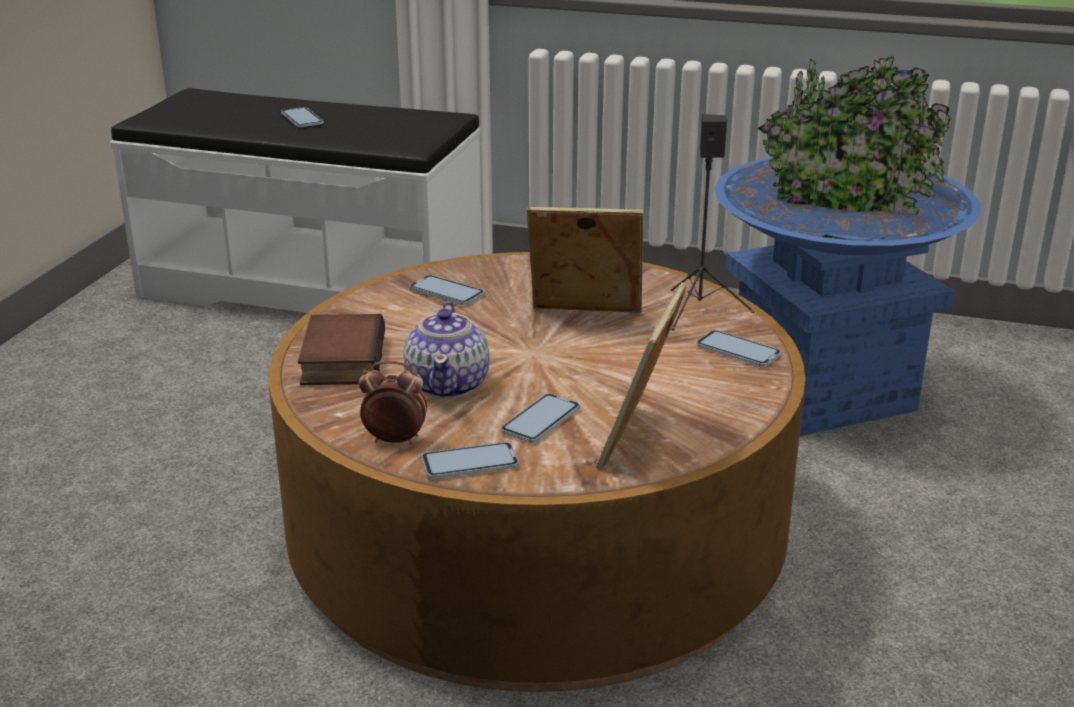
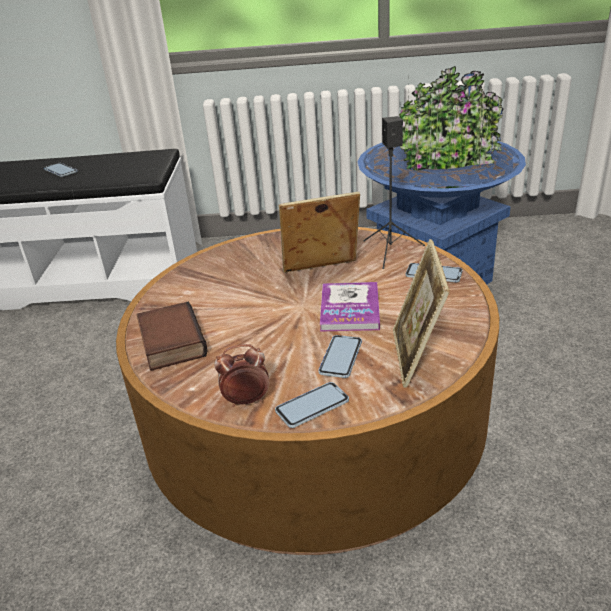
camera: 15 degrees left, 5 degrees up
(446, 292) = (218, 273): phone -> none
(448, 384) = (259, 344): teapot -> none
(591, 368) = (350, 308): none -> book

